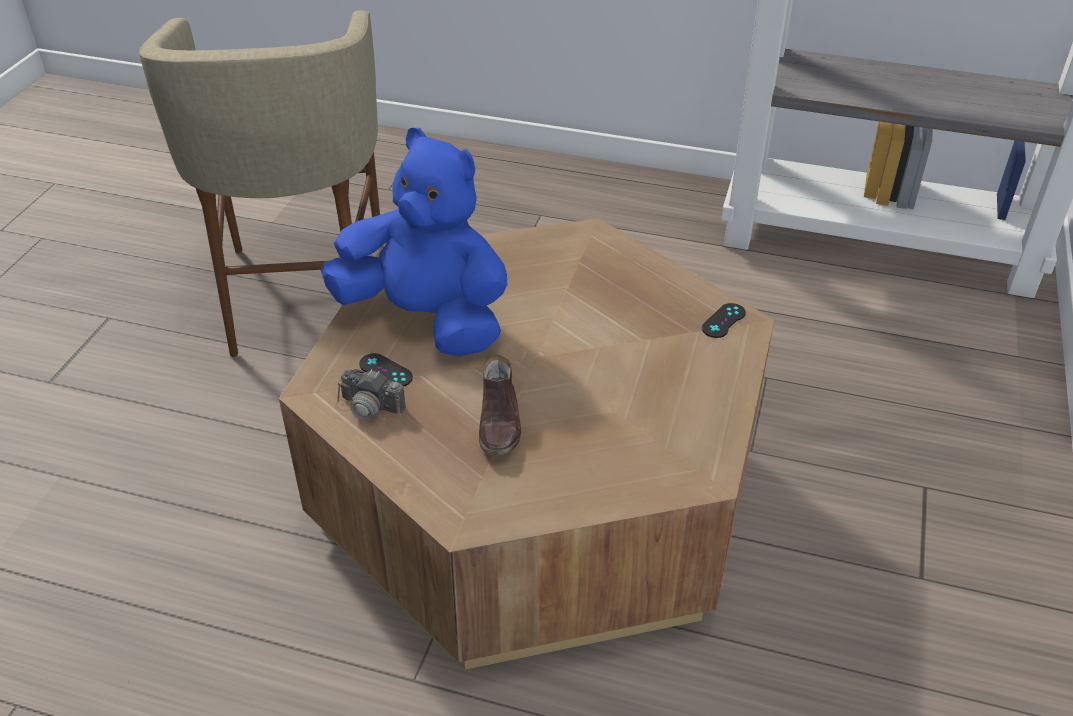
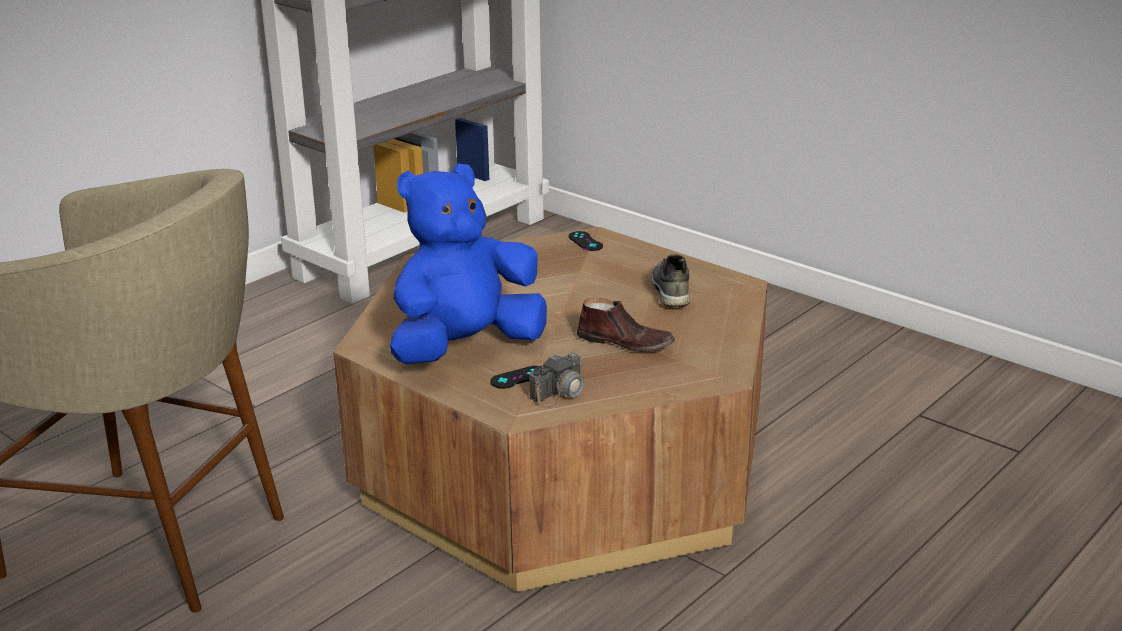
camera: 65 degrees left, 15 degrees down
(647, 420) = (670, 290): none -> grey shoe

